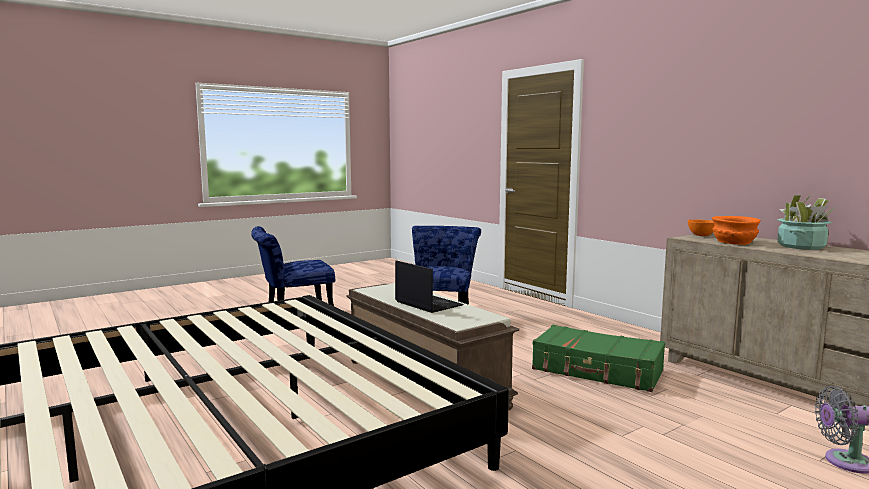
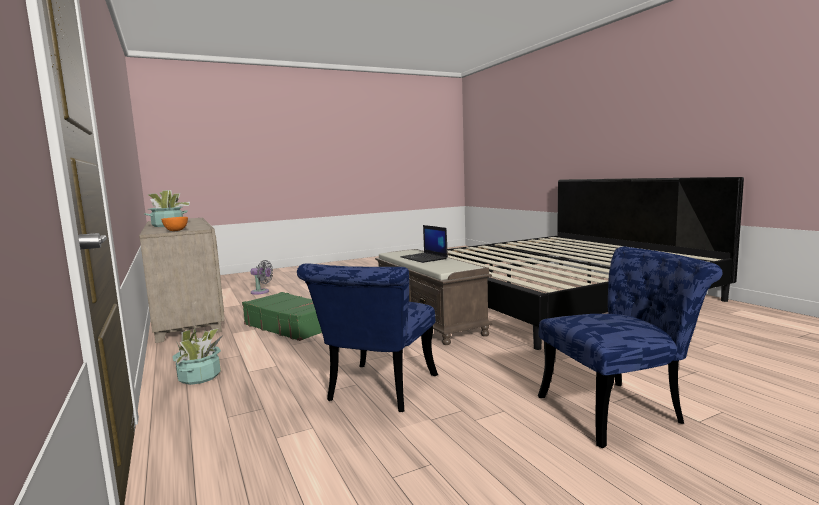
camera: 170 degrees left, 0 degrees up
(583, 324) = (199, 377): none -> potted plant
(734, 242) = (189, 227): orange bowl -> none

